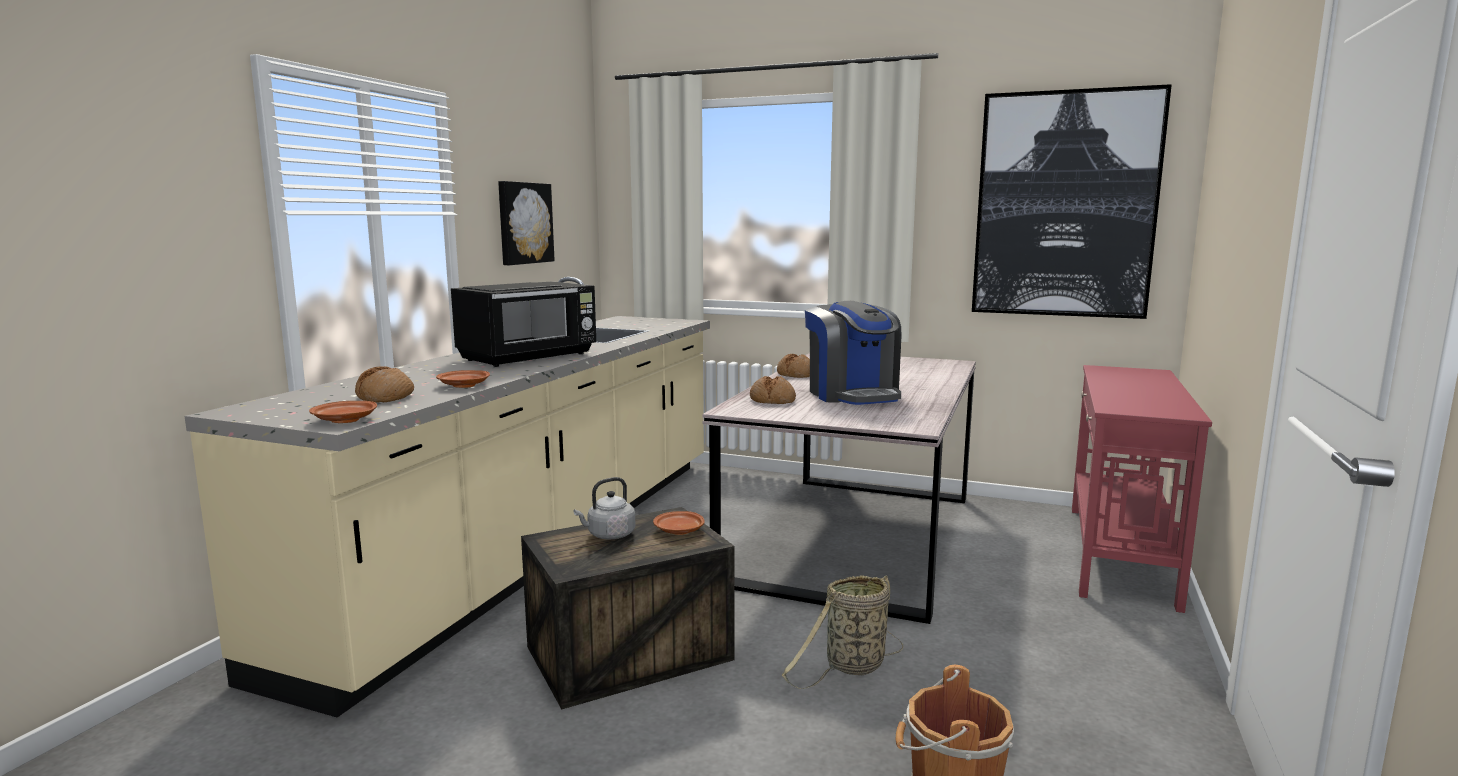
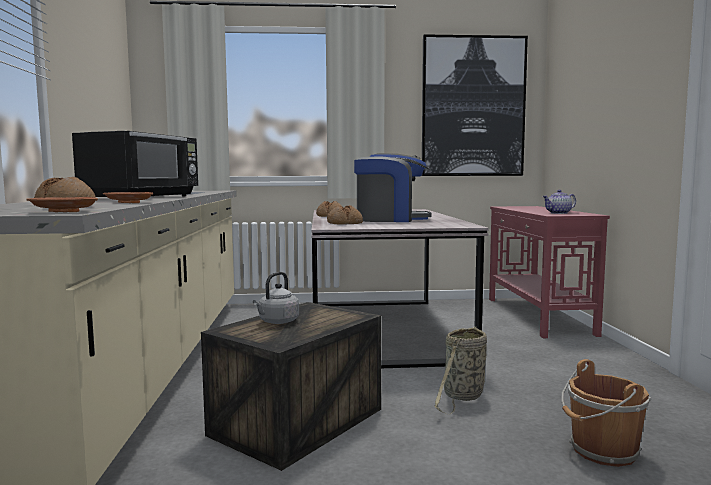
camera: 25 degrees left, 5 degrees down
(524, 223) = (90, 103): picture -> none
(678, 531) = (328, 313): brown plate -> none
(853, 394) = (391, 219): coffee machine -> coffee machine turned 45 degrees counterclockwise
(1138, 404) = (558, 213): none -> teapot

